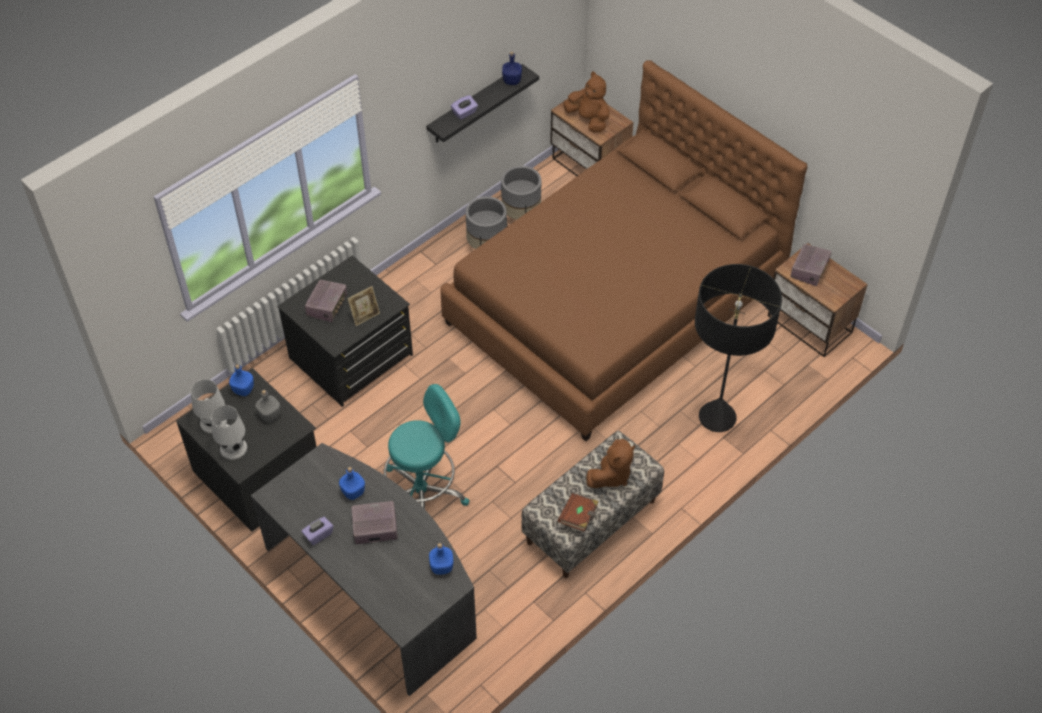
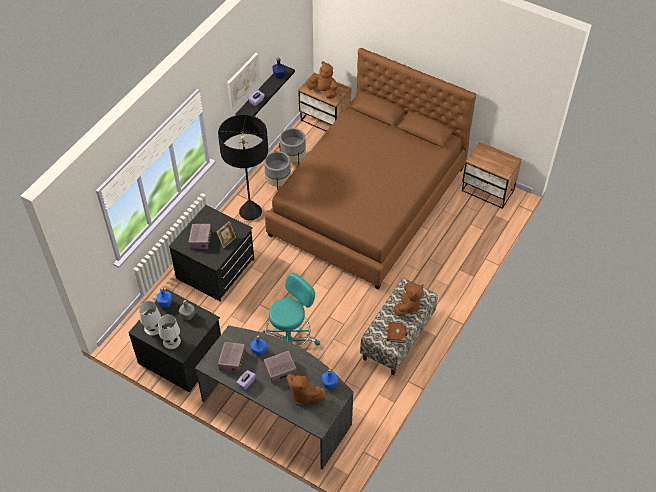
camera: 15 degrees left, 0 degrees up
(397, 574) = (303, 395): none -> brown plush toy
(443, 75) = (242, 79): none -> picture
(717, 419) = (452, 259): black floor lamp -> black floor lamp (250, 213)
(809, 270) = (485, 157): radio -> radio (232, 360)

